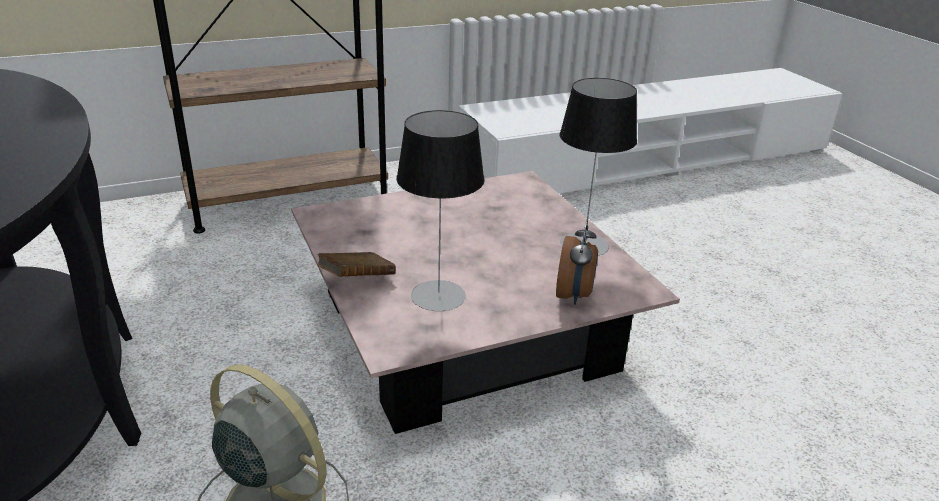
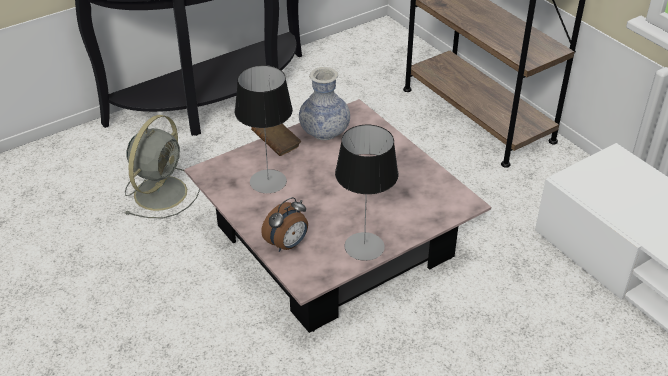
camera: 80 degrees right, 10 degrees up
(349, 240) = (324, 132): none -> vase
(574, 295) = (287, 245): alarm clock -> alarm clock turned 45 degrees counterclockwise

